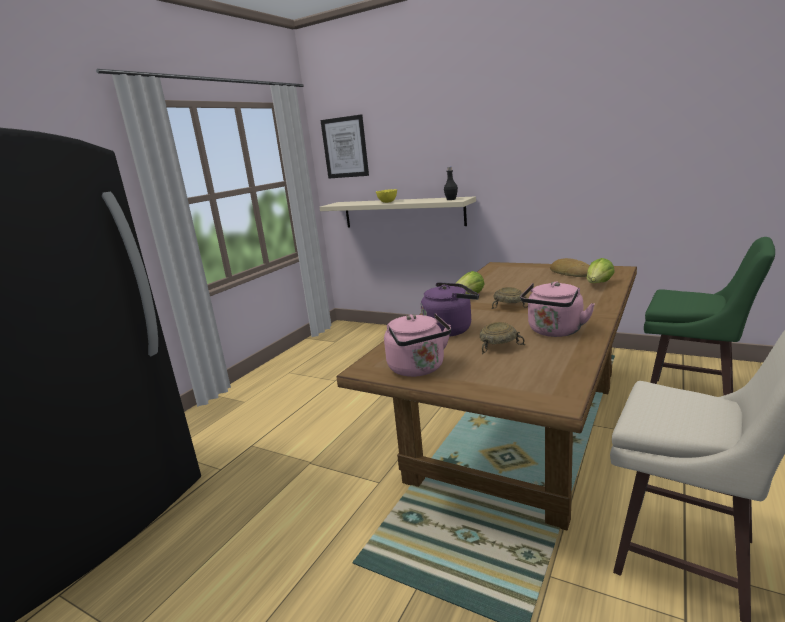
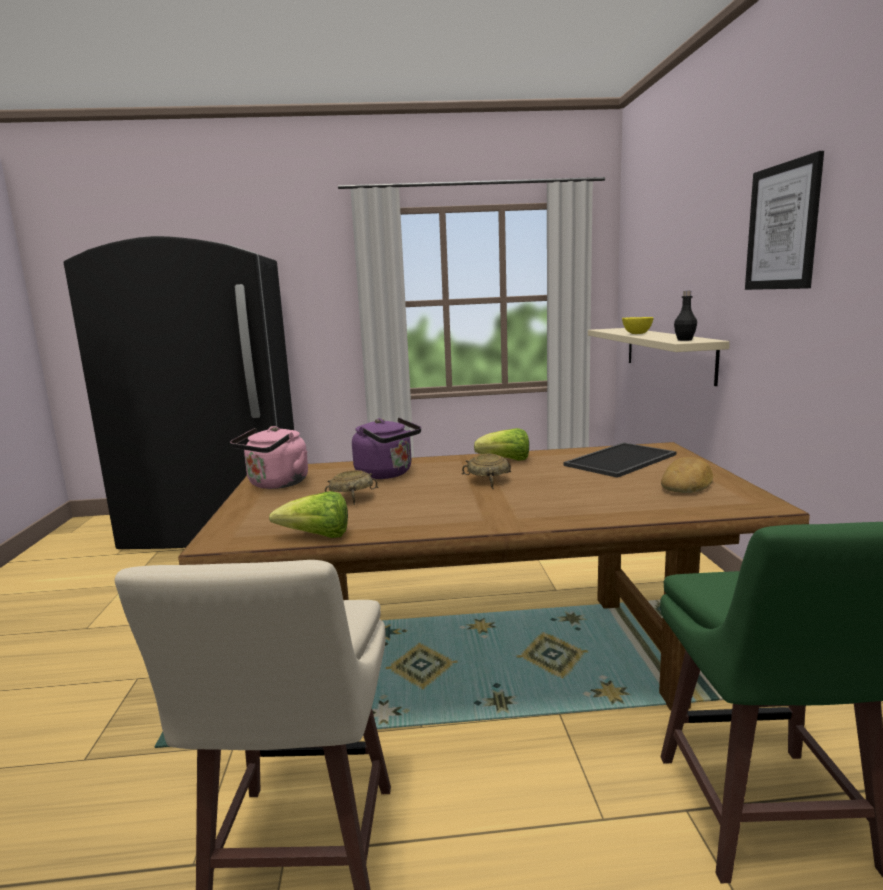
camera: 55 degrees right, 5 degrees down
(345, 147) = (637, 257): picture -> picture (782, 227)
(511, 275) = (621, 460): none -> tray
(554, 332) = (414, 512): pink kettle -> none
(598, 284) = (648, 504): lettuce -> lettuce (317, 537)

